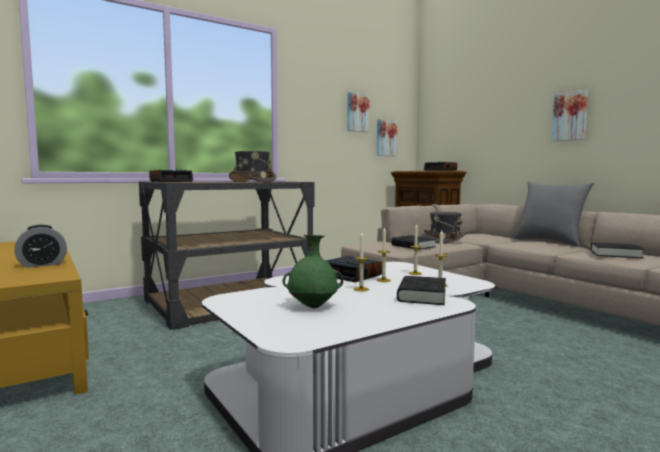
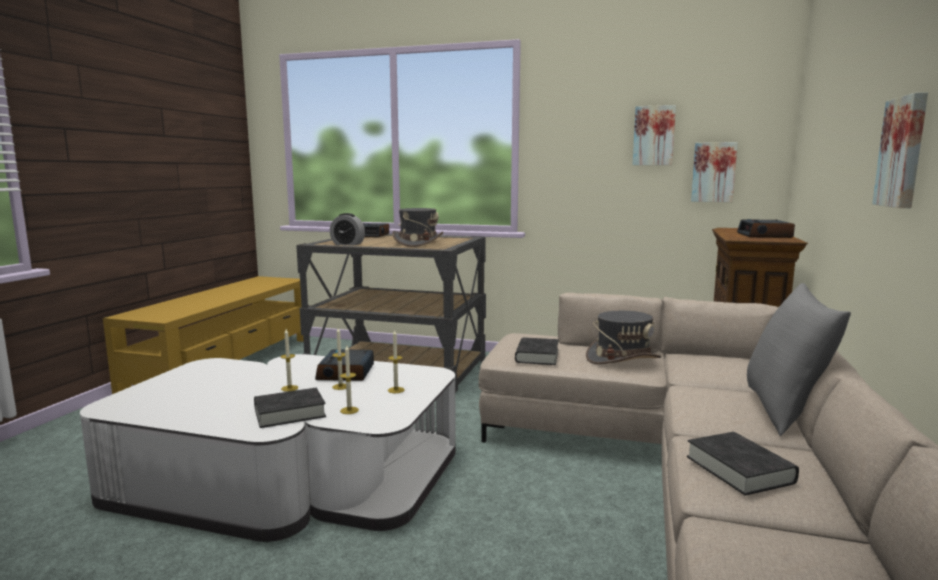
camera: 50 degrees right, 5 degrees up
(42, 264) = (200, 305): alarm clock -> alarm clock (347, 244)
(313, 306) = (208, 390): green vase -> none

